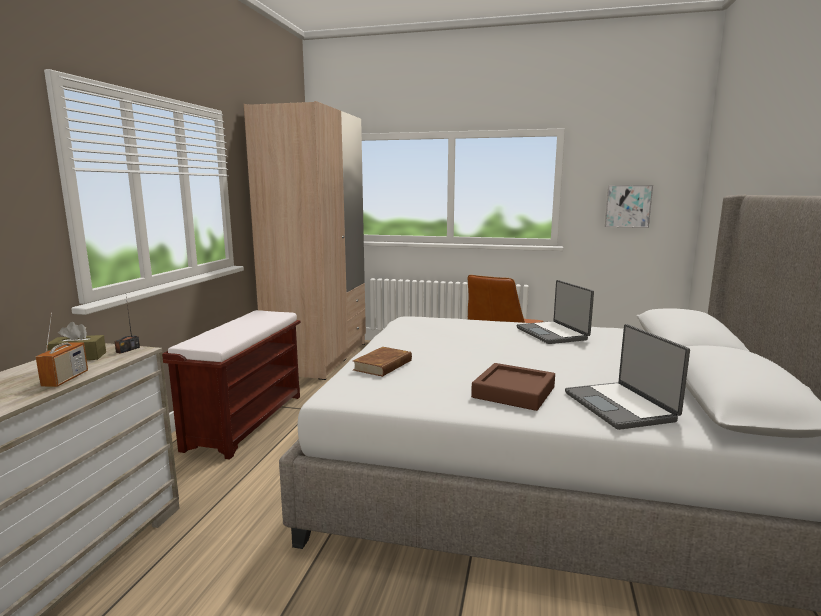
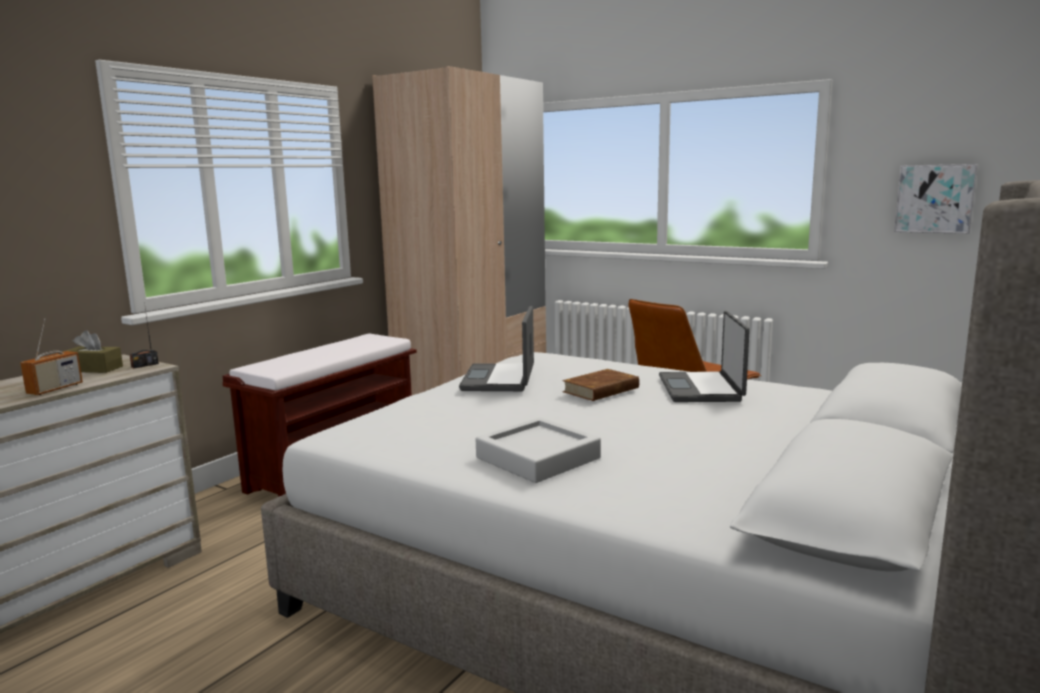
camera: 20 degrees right, 0 degrees up
(383, 365) = (422, 409): brown book -> brown book (601, 390)
(513, 392) = (538, 458): brown tray -> grey tray
(621, 406) = (659, 492): laptop -> laptop (500, 379)

